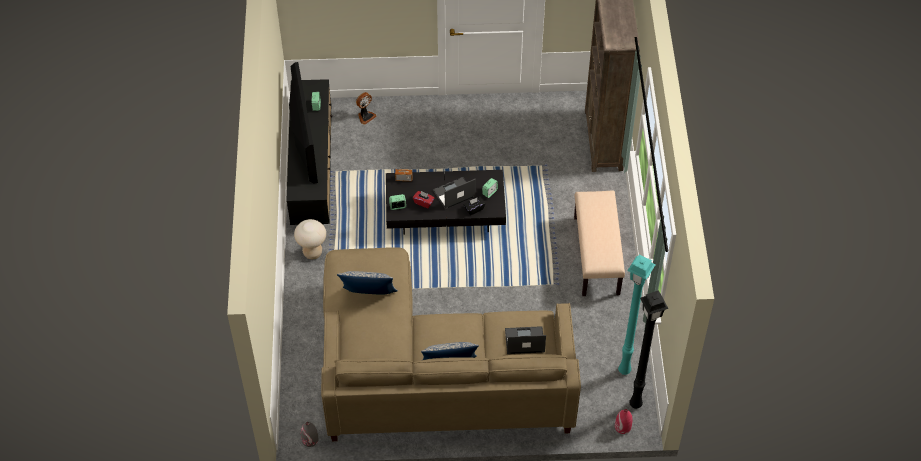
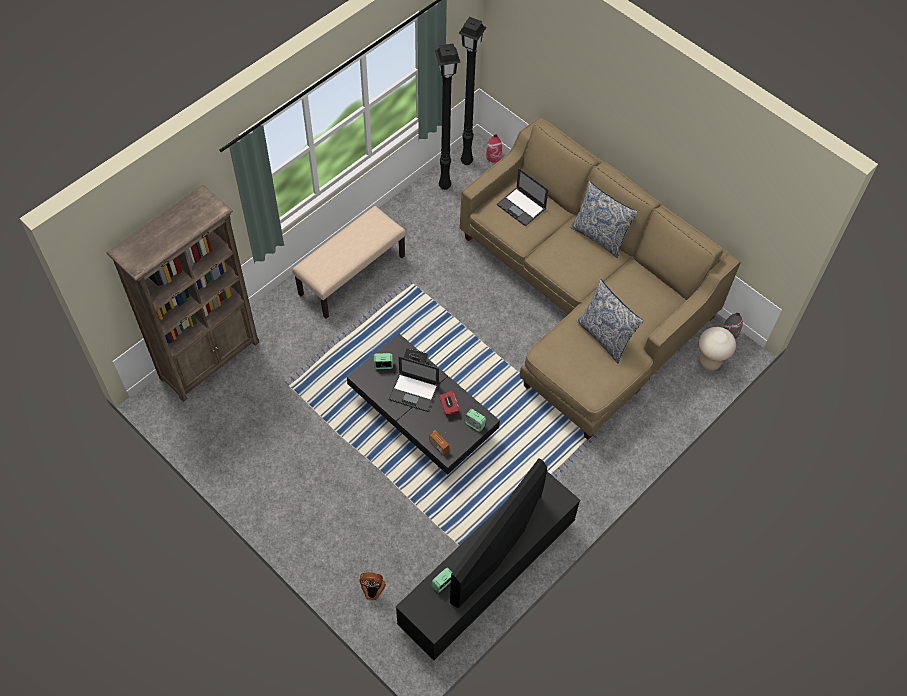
camera: 135 degrees left, 5 degrees up
(312, 252) = (574, 487): beige stool -> beige stool (709, 363)
(623, 370) = (445, 186): turquoise floor lamp -> black floor lamp

